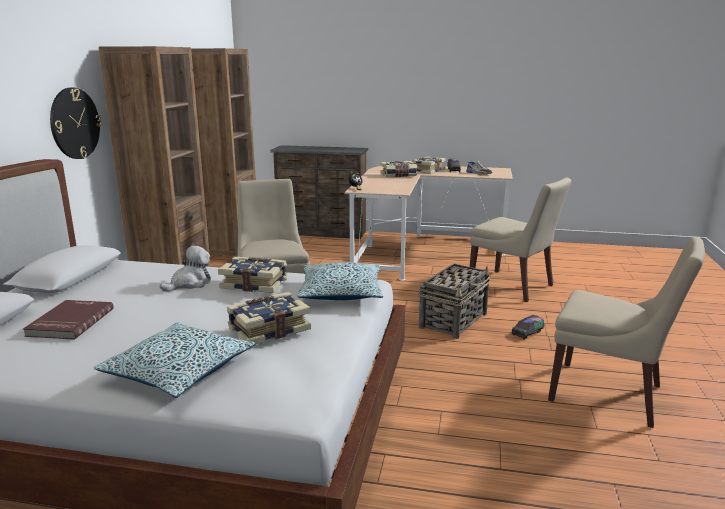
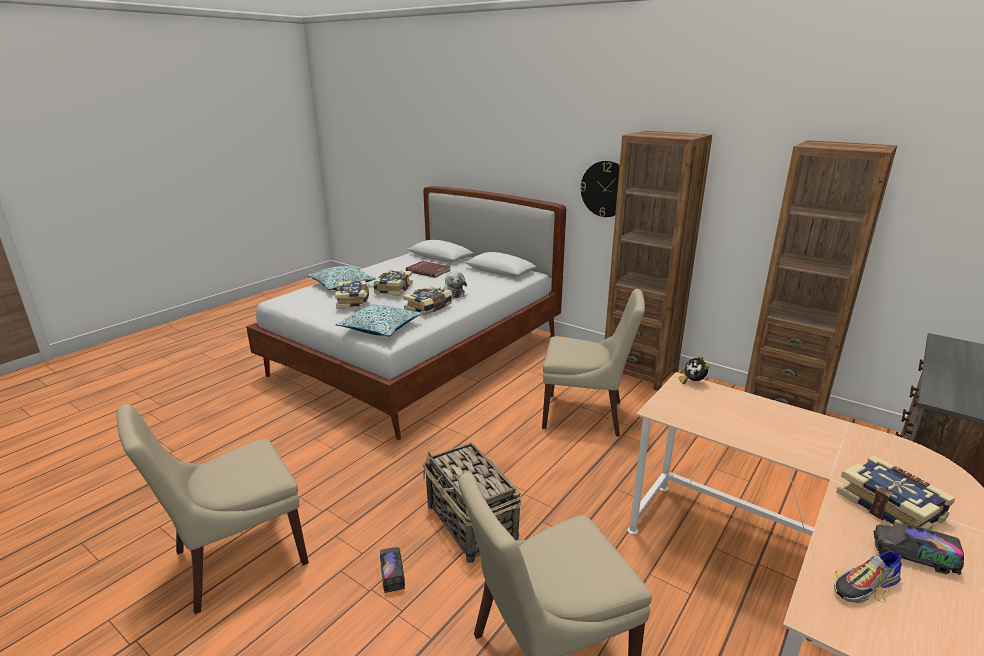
camera: 115 degrees right, 5 degrees up
(398, 175) = (817, 449): book -> book (392, 289)

